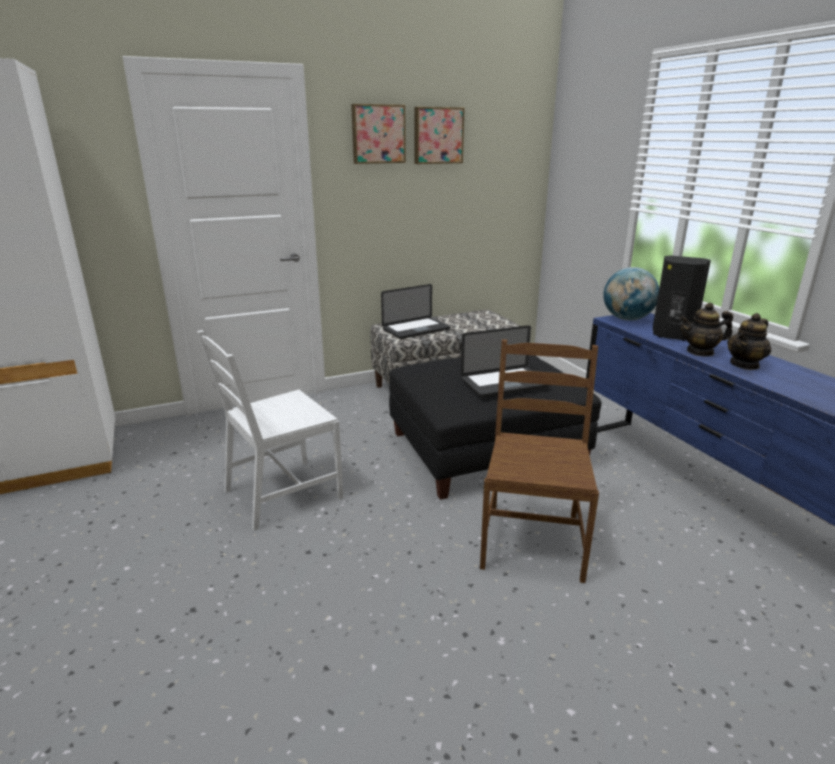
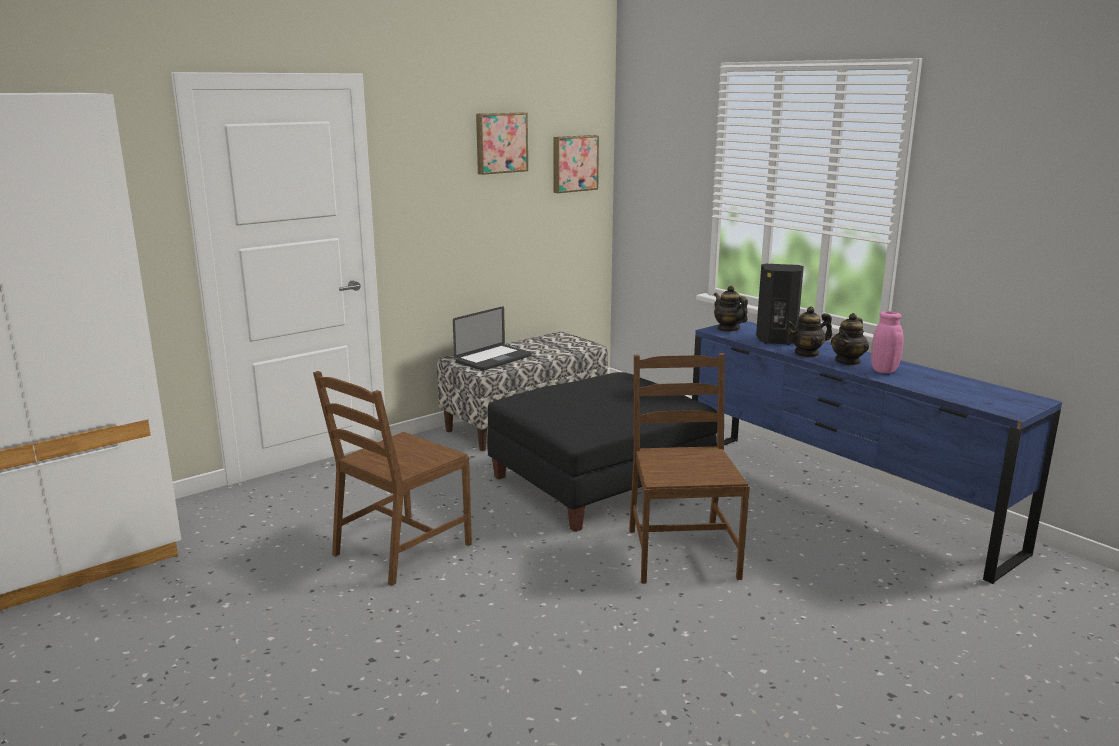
camera: 15 degrees left, 5 degrees down
(282, 494) = (401, 549): white chair -> brown chair
(378, 134) = (439, 144): picture -> picture (574, 163)
(504, 383) = (621, 404): laptop -> none
(627, 319) = (728, 329): globe -> teapot
(784, 381) = (884, 372): none -> pink vase

